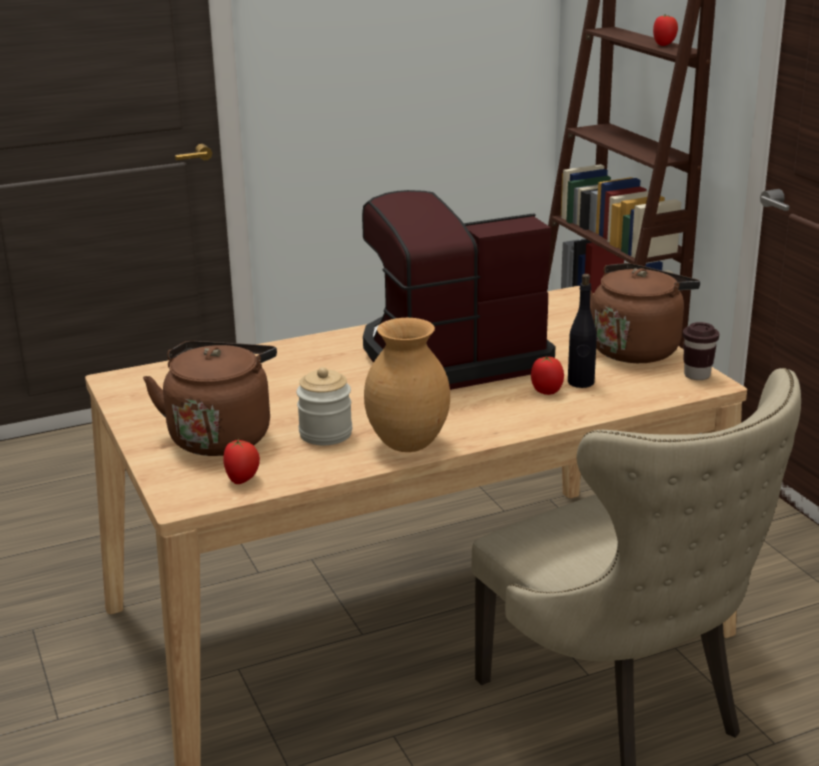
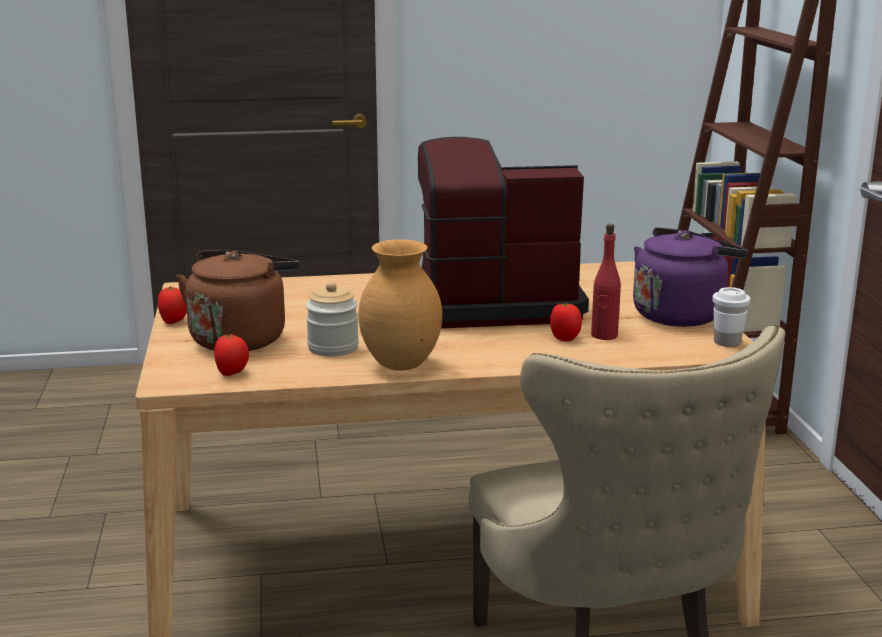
camera: 15 degrees right, 5 degrees down
(580, 382) = (604, 335): black bottle -> red bottle
(636, 348) = (681, 314): brown kettle -> purple kettle
(664, 45) = (790, 38): tomato -> tomato (174, 322)
(697, 375) = (727, 342): brown cup -> white cup

